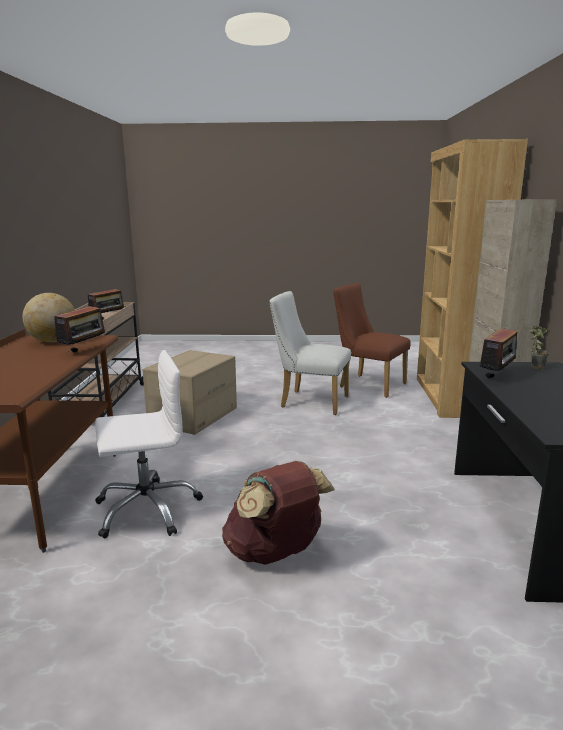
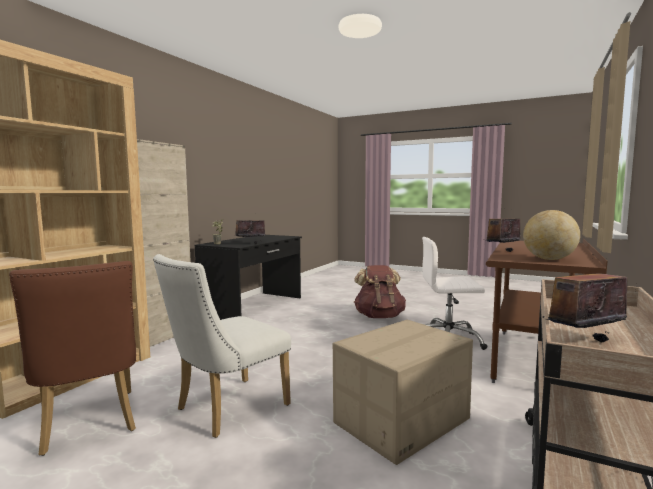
camera: 155 degrees left, 10 degrees down
(309, 401) = (225, 409): white chair -> white chair turned 90 degrees clockwise

